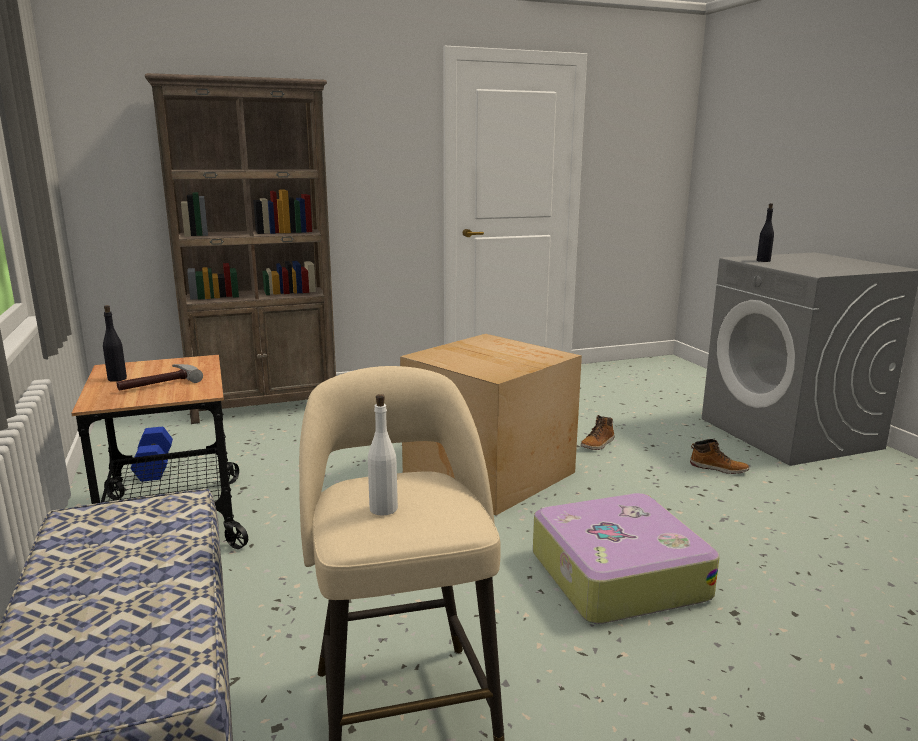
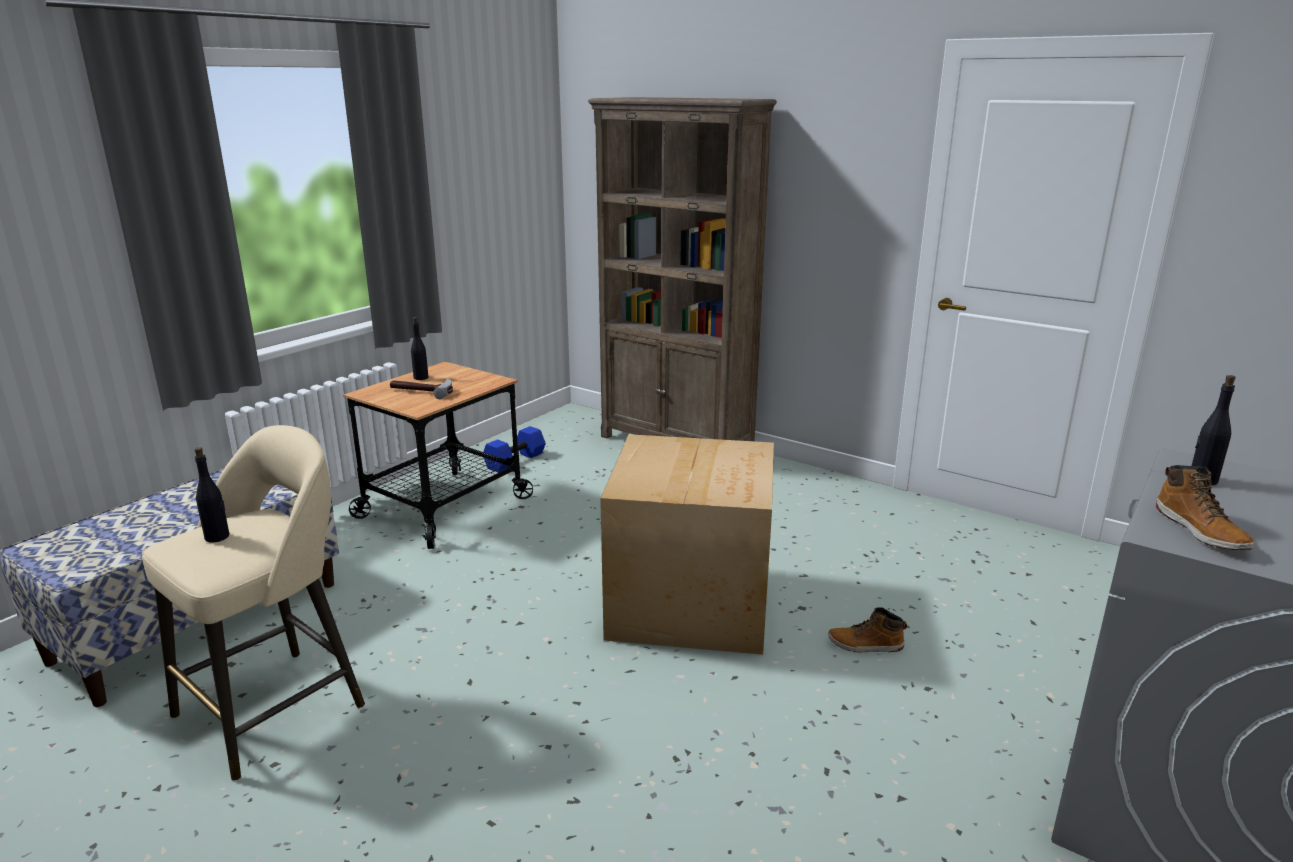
camera: 55 degrees right, 5 degrees up
(383, 508) = (217, 537): white bottle -> black bottle
(616, 574) = (555, 756): suitcase -> none
(718, 468) = (934, 767): boot -> boot (1201, 530)

